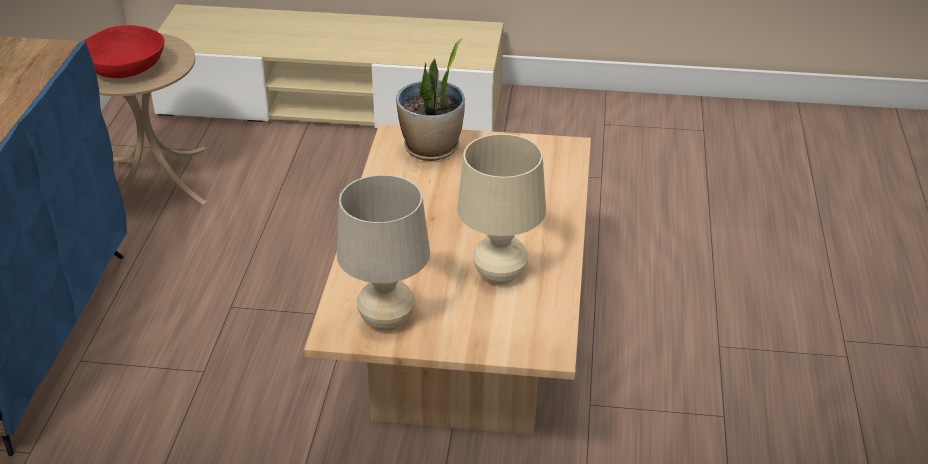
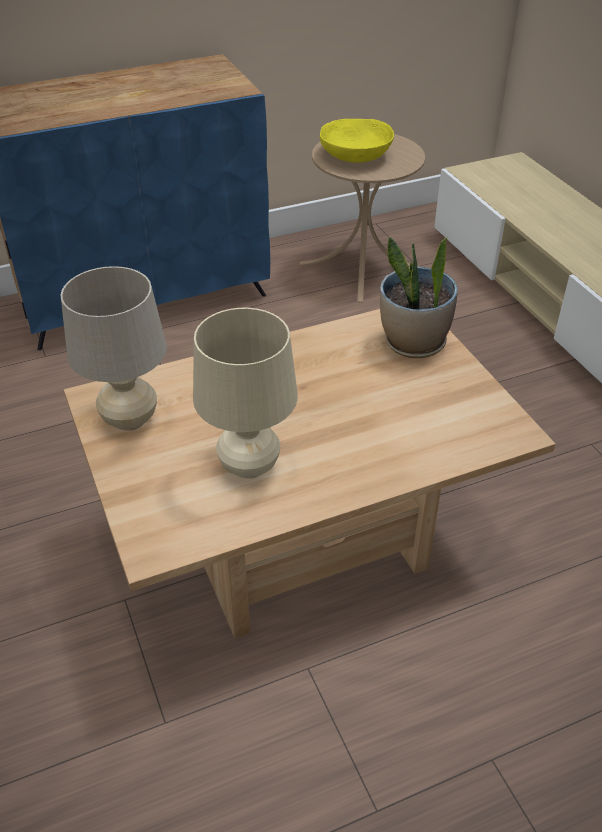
camera: 60 degrees right, 5 degrees up
(125, 68) = (355, 156): red bowl -> yellow bowl

